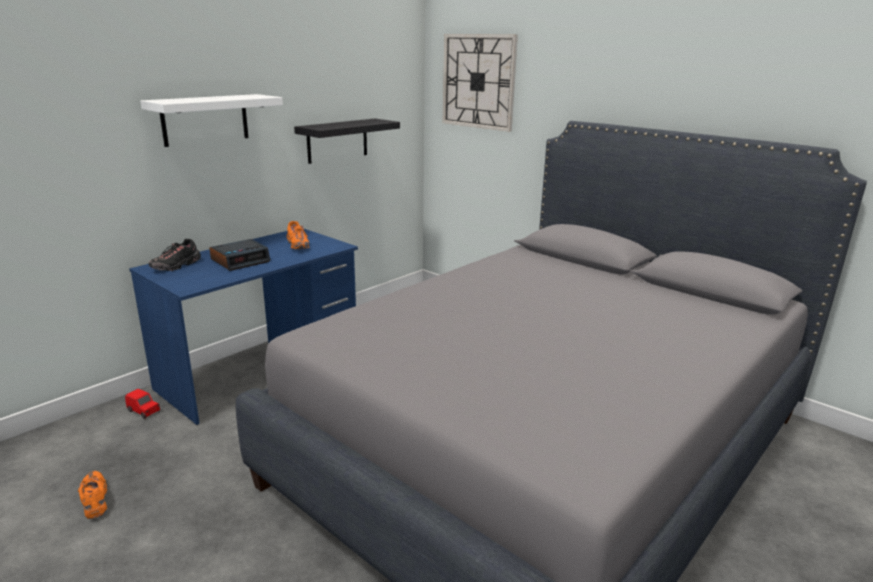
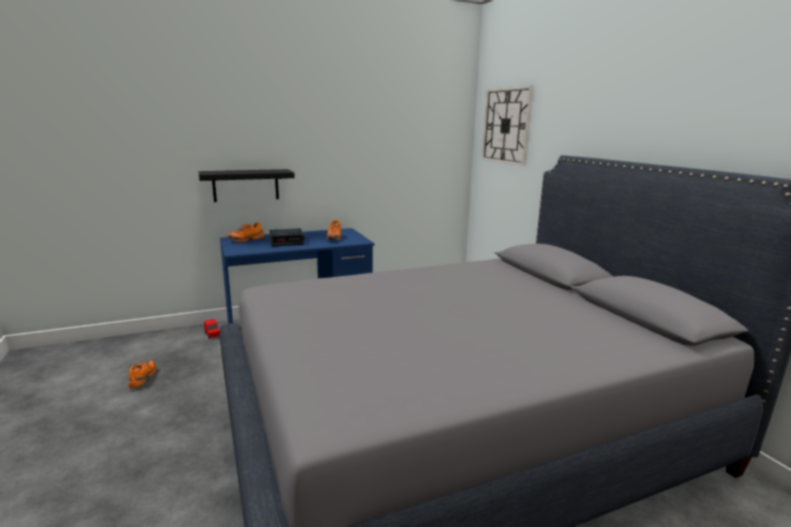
camera: 25 degrees right, 5 degrees down
(176, 266) = (246, 239): black shoe -> orange shoe
(205, 119) = (284, 144): white shelf -> none
(337, 140) = (390, 167): black shelf -> black shelf (246, 185)

